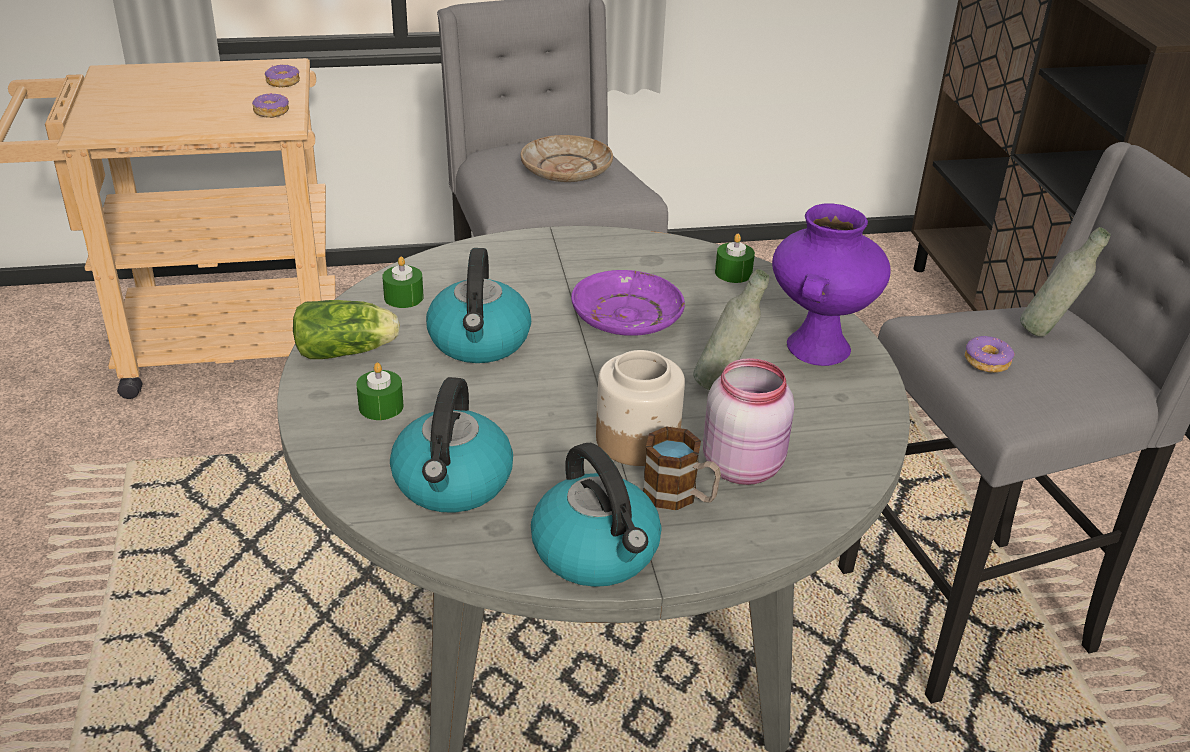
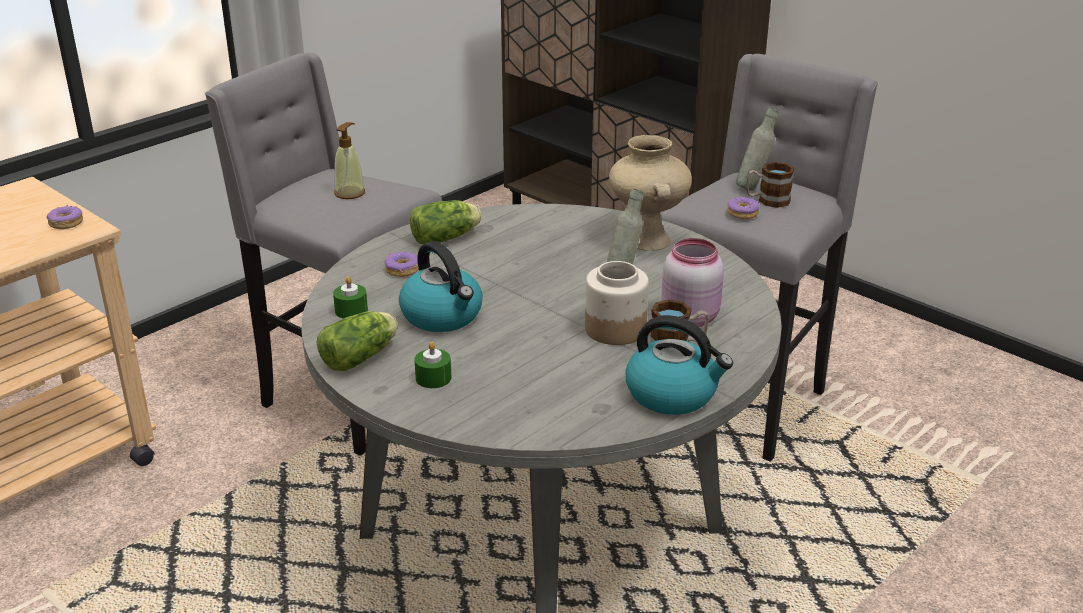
camera: 35 degrees left, 5 degrees down
(282, 82) = (40, 199): donut -> donut (402, 270)
(453, 483) = (542, 398): kettle -> none
(566, 170) = (350, 193): beige plate -> soap dispenser
(598, 256) = (447, 238): none -> lettuce
(626, 316) = (515, 266): purple plate -> none
(733, 273) = (545, 217): green candle -> none
(817, 346) = (646, 240): purple vase -> beige vase
(1045, 358) = (767, 200): none -> mug

